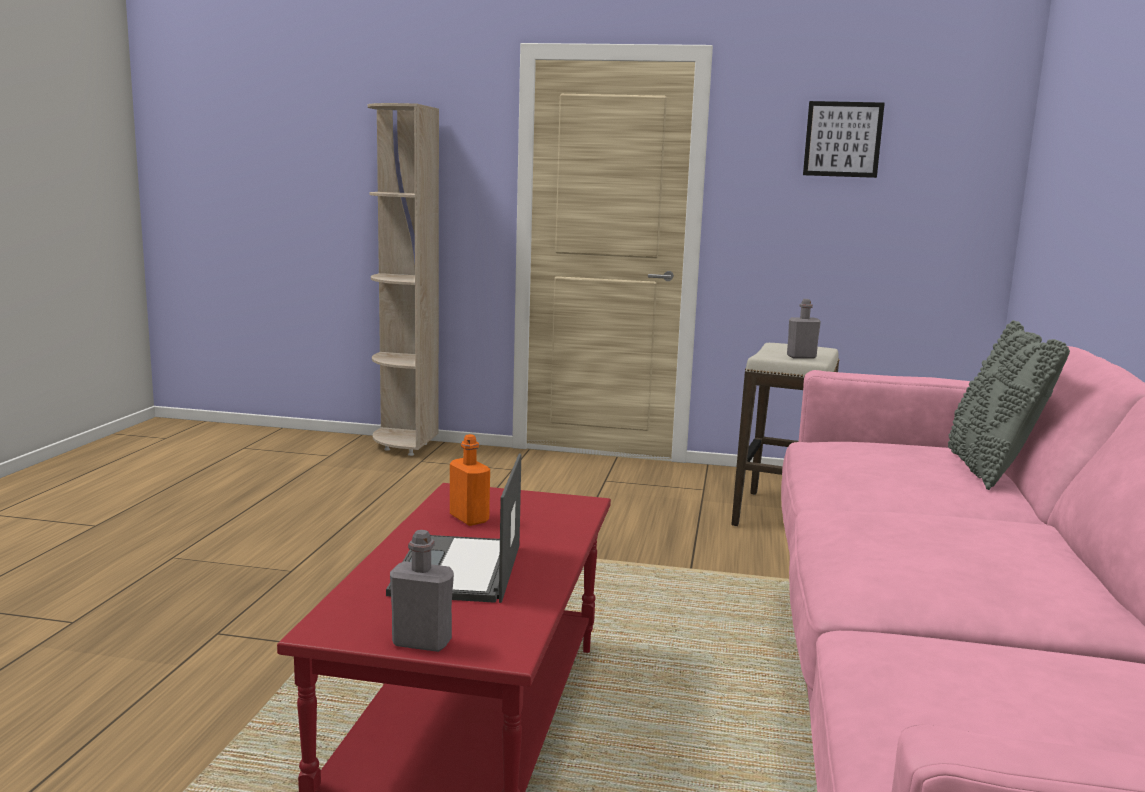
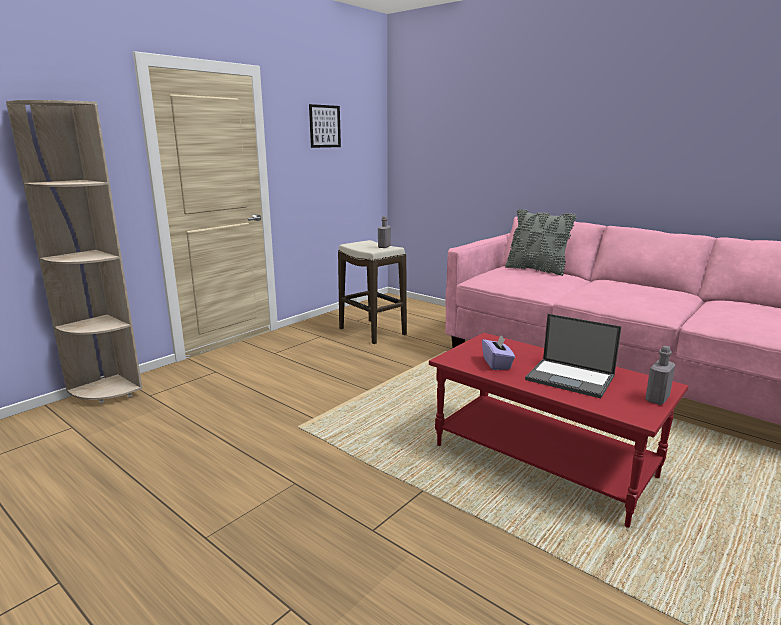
camera: 60 degrees left, 5 degrees up
(469, 518) = (497, 364): orange bottle -> purple tissue box

